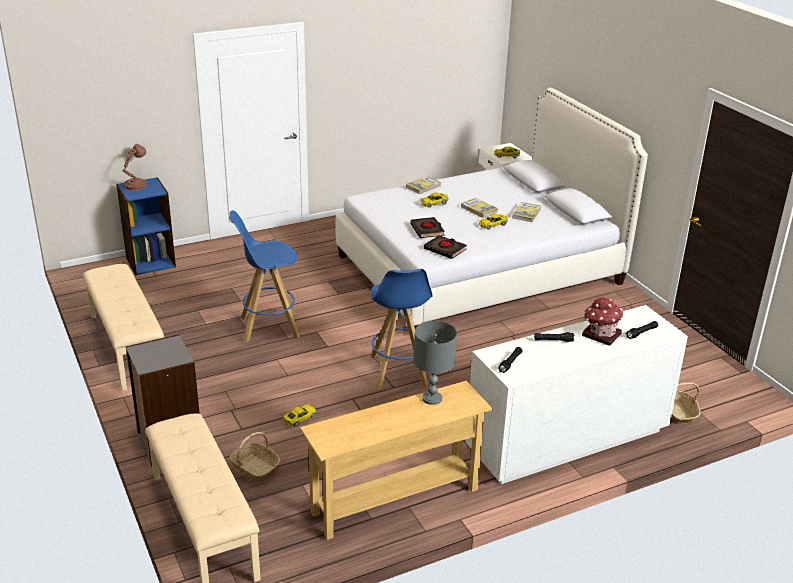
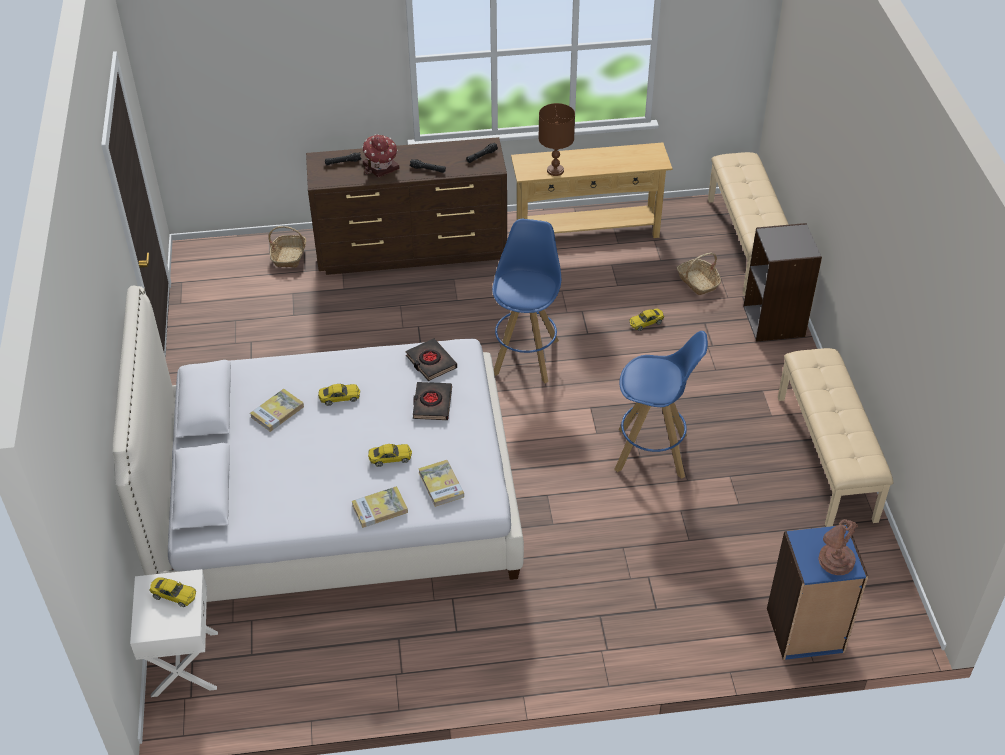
camera: 160 degrees left, 15 degrees up
(432, 399) = (555, 170): grey table lamp -> brown table lamp
(479, 209) = (335, 433): book -> book (441, 484)
(566, 441) = (412, 251): white dresser -> brown dresser

